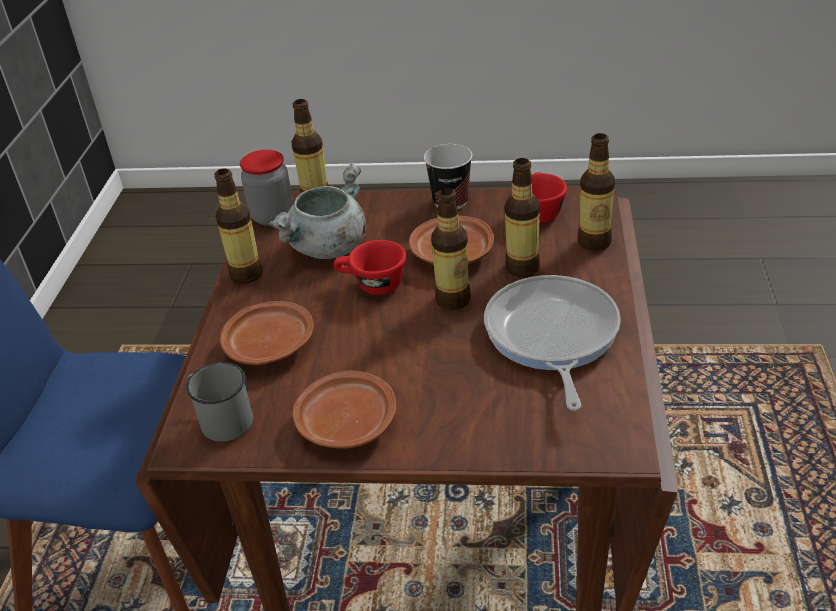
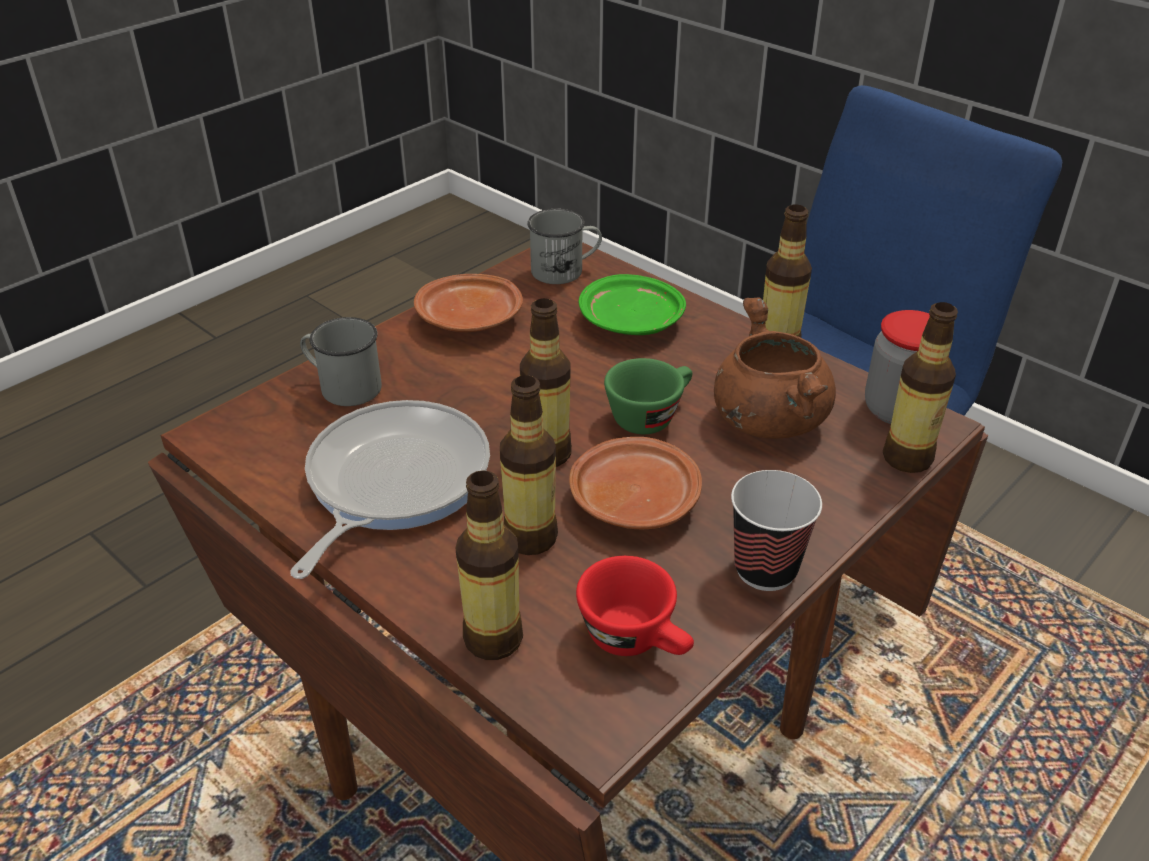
camera: 125 degrees right, 0 degrees up
(270, 345) = (632, 322): brown plate -> green plate
(328, 248) = (767, 419): grey cooking pot -> brown cooking pot
(372, 285) = (650, 415): red cup -> green cup
(500, 425) = (343, 386): none -> grey mug
(551, 336) = (392, 482): frying pan -> frying pan turned 105 degrees counterclockwise

